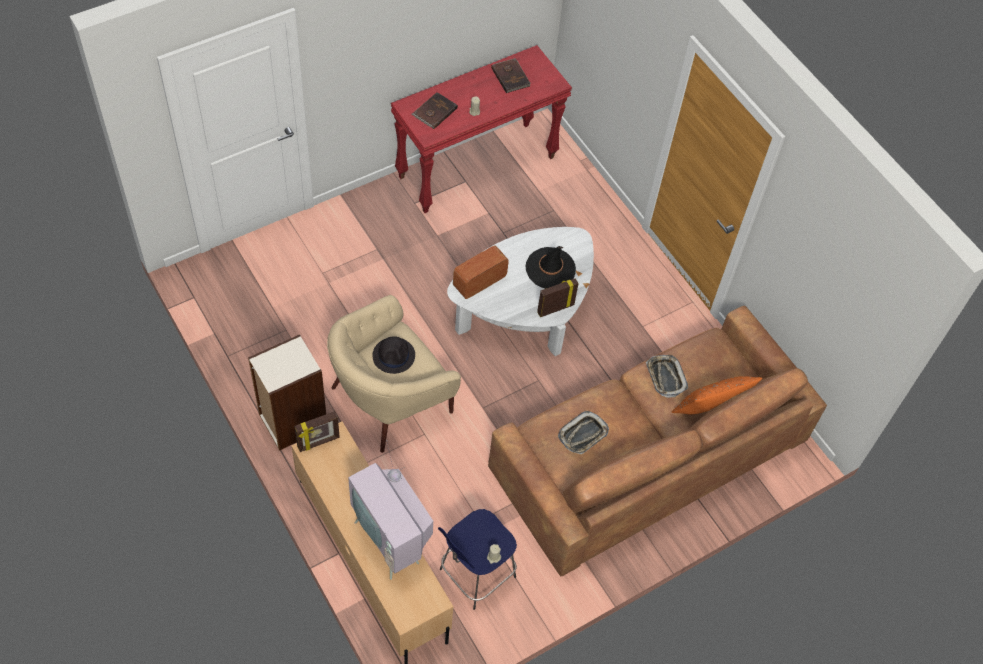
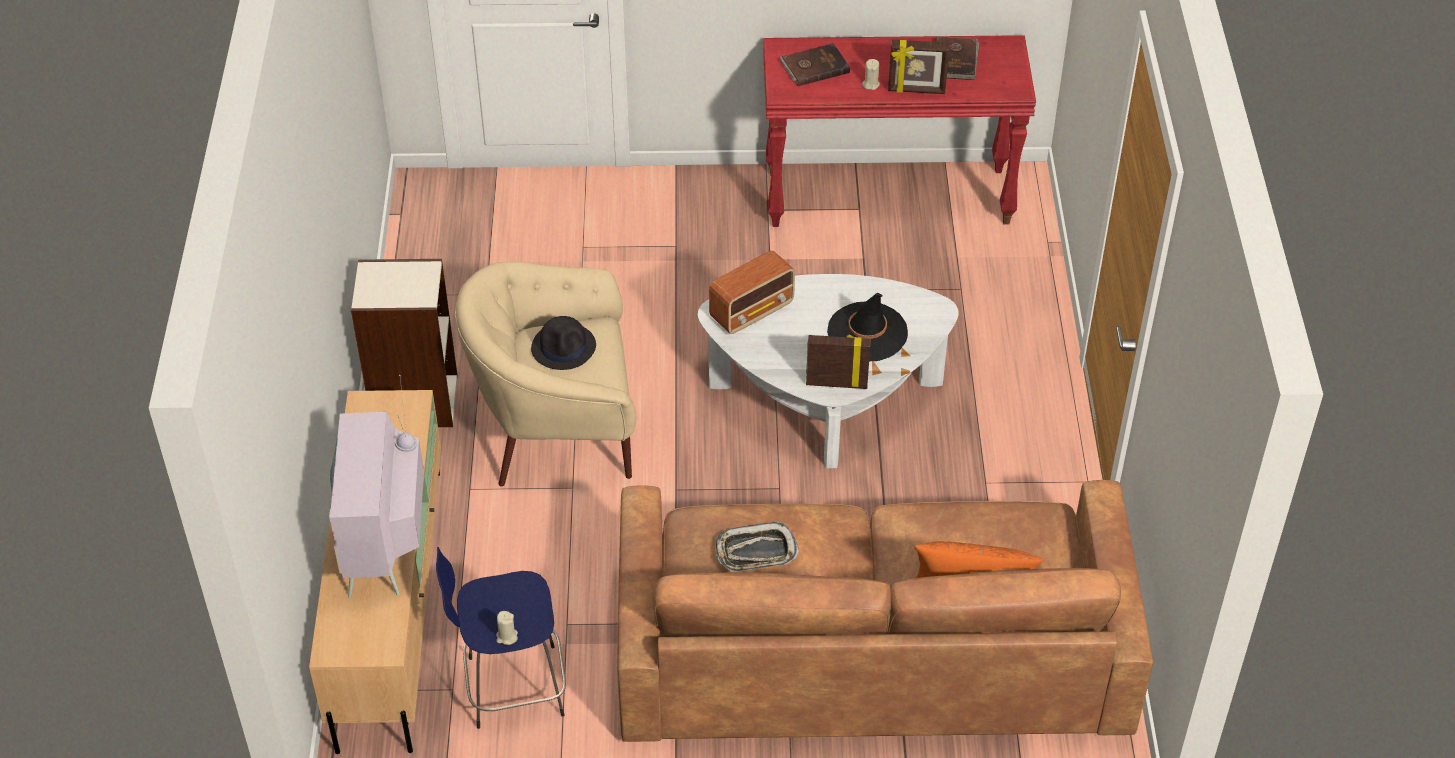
camera: 35 degrees right, 10 degrees down
(318, 442) = (383, 402): picture frame -> picture frame (916, 90)
(479, 282) = (752, 311): radio -> radio turned 150 degrees clockwise
(665, 377) = (934, 531): tray -> none

